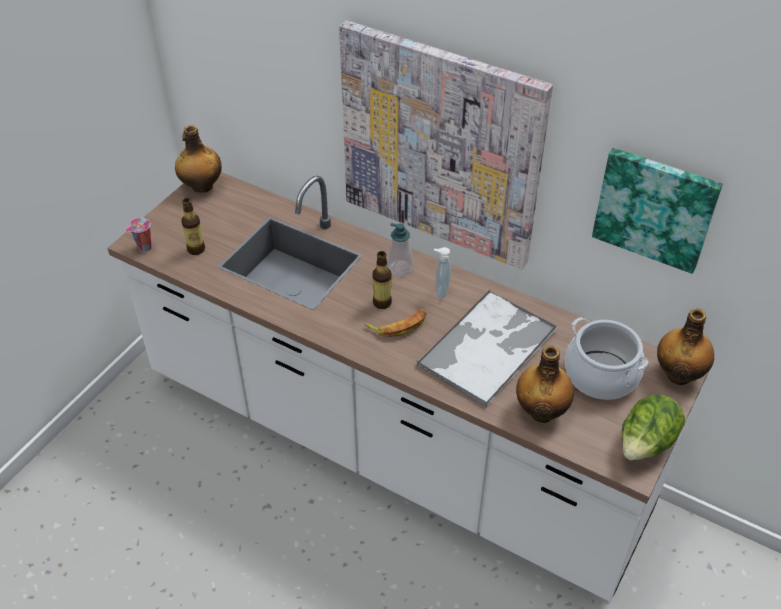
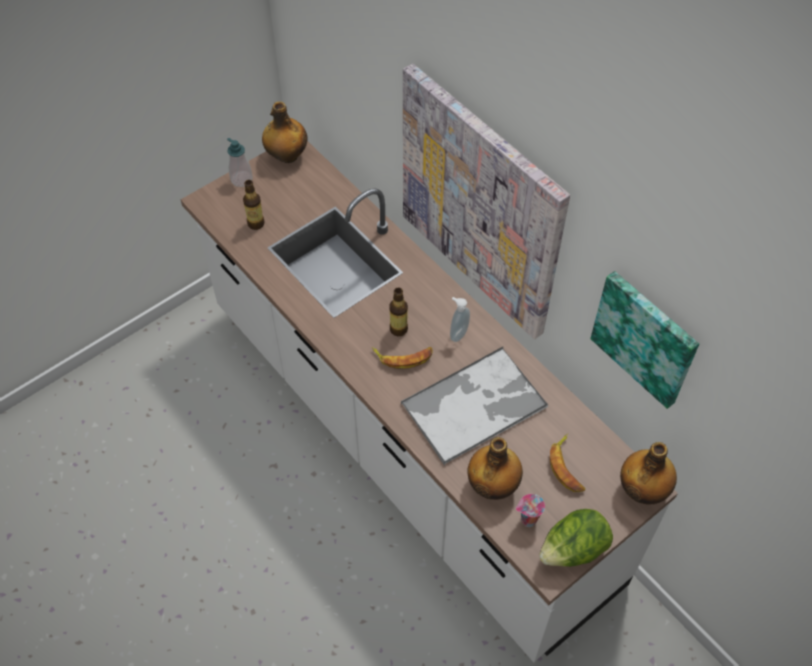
camera: 20 degrees right, 10 degrees up
(144, 248) = (211, 209): cup -> cup (527, 520)
(400, 269) = (430, 298): soap dispenser -> soap dispenser (241, 179)
(601, 375) = (567, 467): cooking pot -> banana

